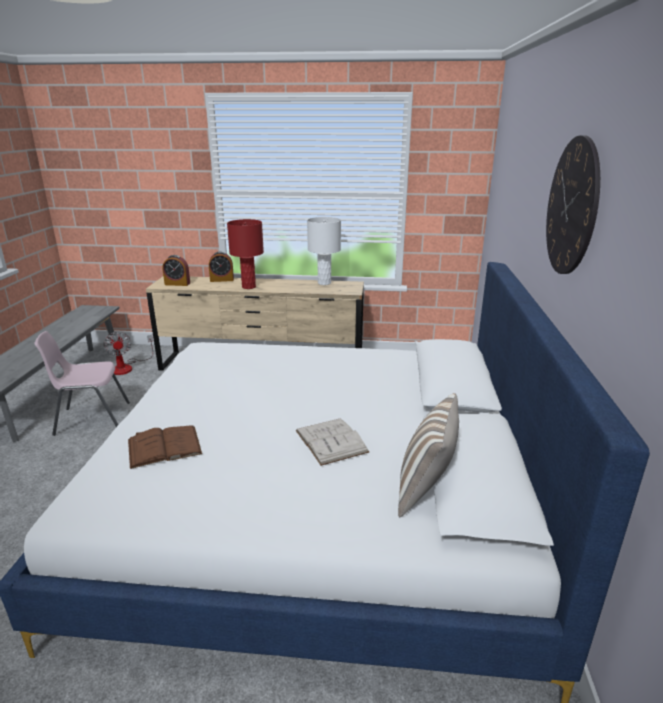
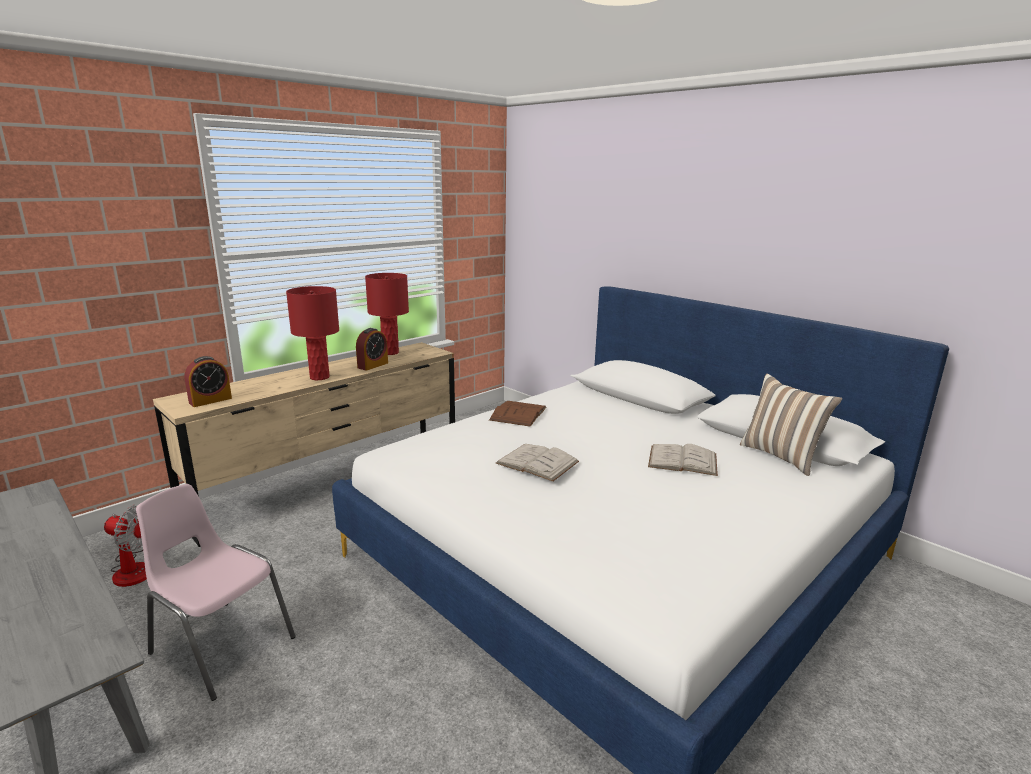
camera: 50 degrees left, 5 degrees down
(91, 418) = (221, 645): pink chair -> pink chair turned 90 degrees clockwise
(164, 446) = (601, 532): brown book -> brown book (518, 413)
(222, 280) = (261, 380): alarm clock -> alarm clock (373, 365)
(240, 389) = (537, 462): none -> white book
(324, 283) = (390, 353): white table lamp -> red table lamp
(572, 207) = (740, 222): wall clock -> none

